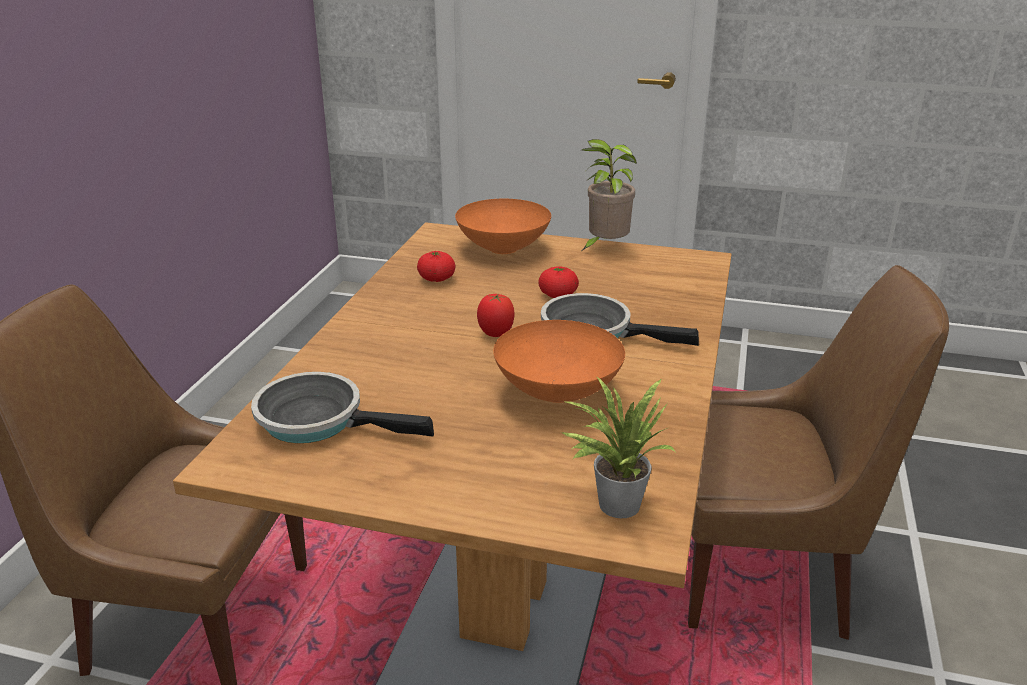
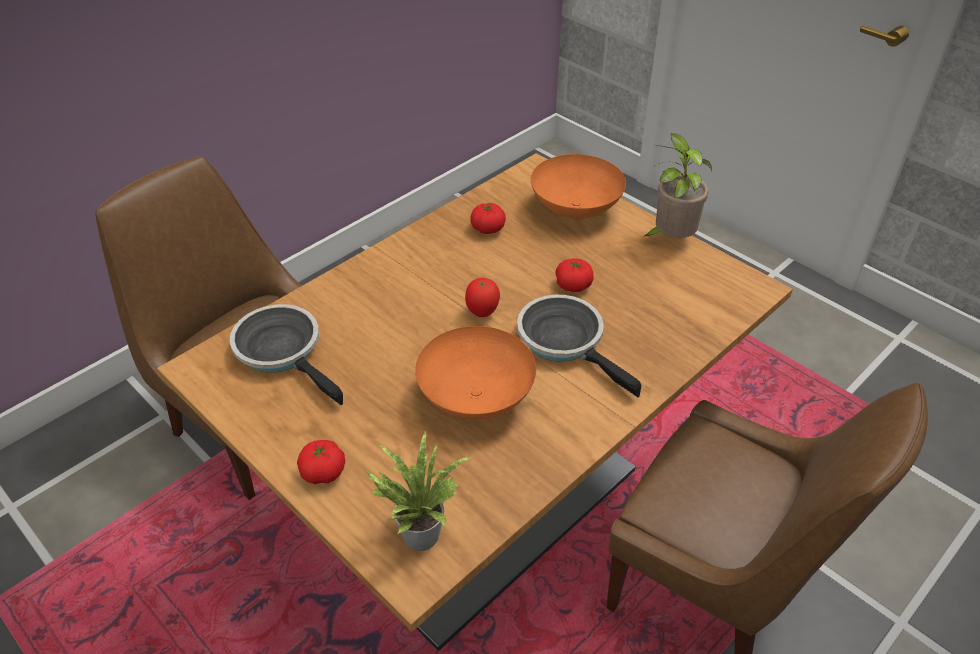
camera: 30 degrees right, 15 degrees up
(467, 495) = (323, 472): none -> tomato

